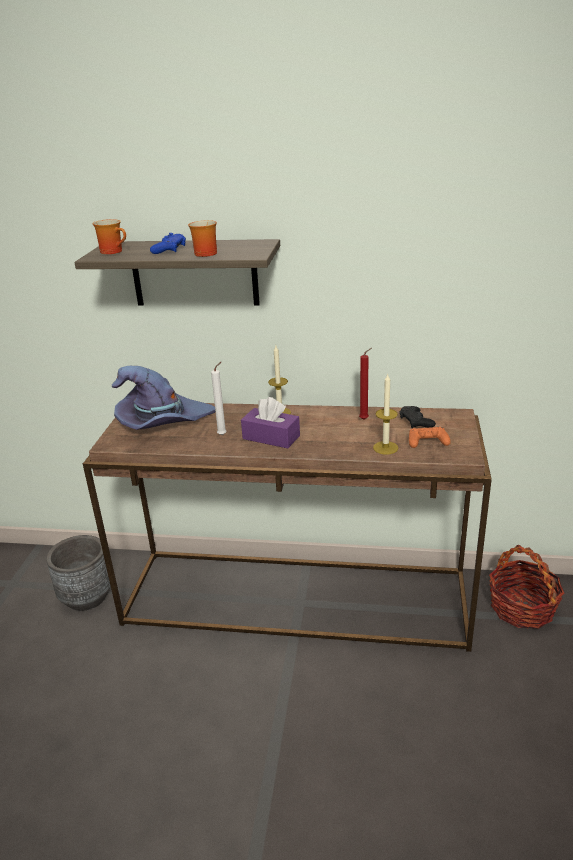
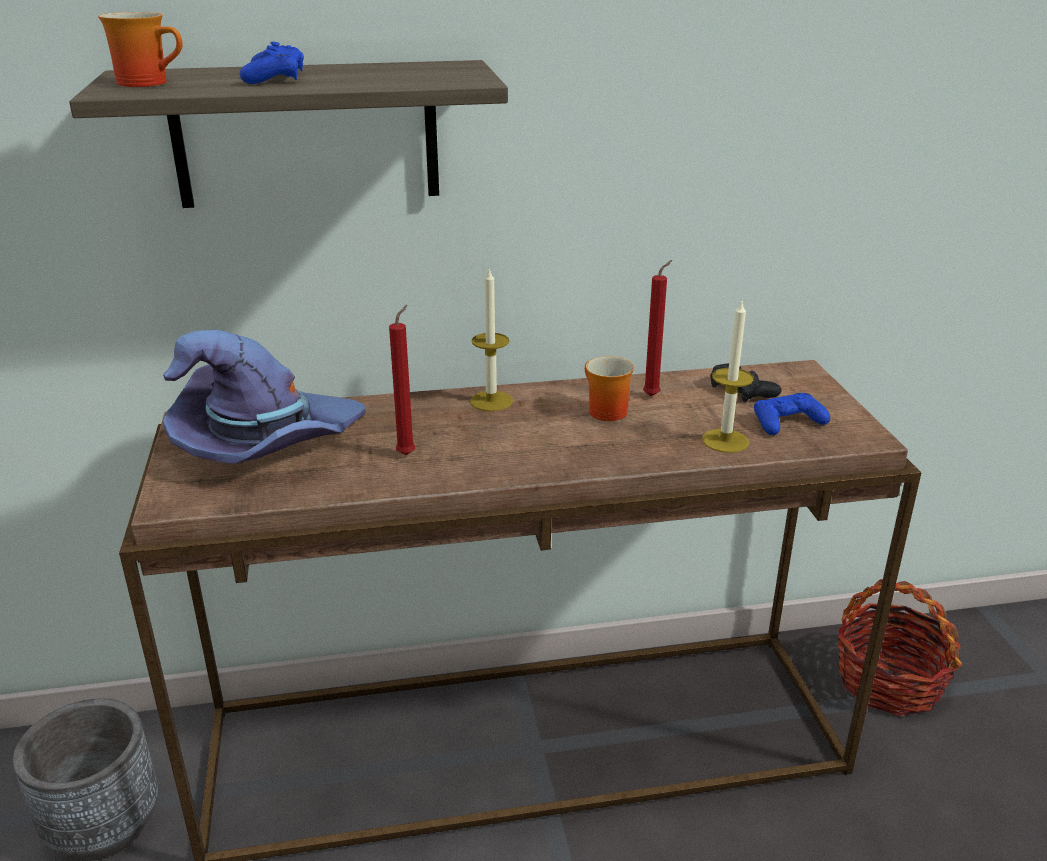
camera: 20 degrees left, 0 degrees up
(203, 253) = (359, 81): mug -> mug (602, 411)
(223, 434) = (408, 453): white candle -> red candle
(271, 437) = (505, 447): purple tissue box -> none
(427, 442) = (787, 422): orange game controller -> blue game controller

